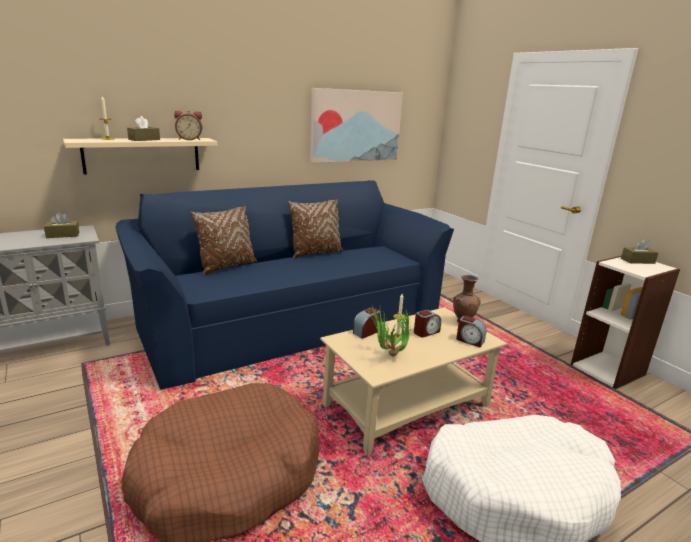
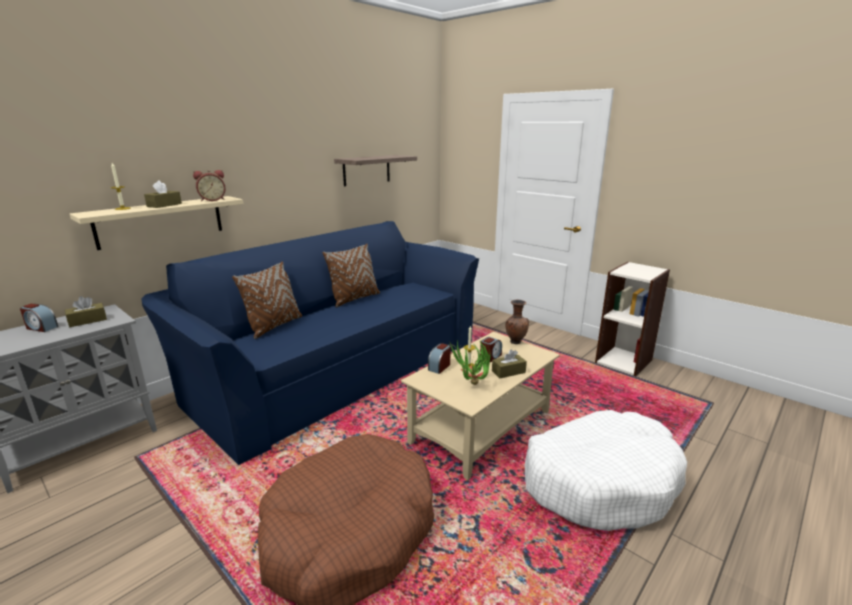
camera: 15 degrees left, 0 degrees up
(355, 126) = (366, 170): picture -> shelf
(469, 340) = (529, 358): alarm clock -> alarm clock (41, 328)
(637, 261) = (637, 267): brown tissue box -> brown tissue box (508, 372)

